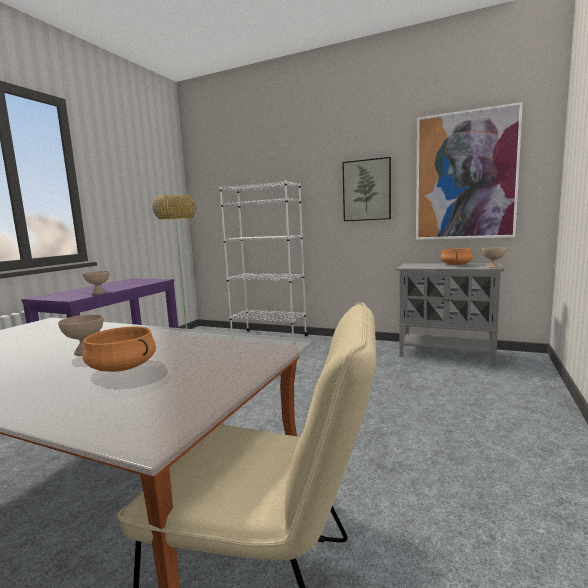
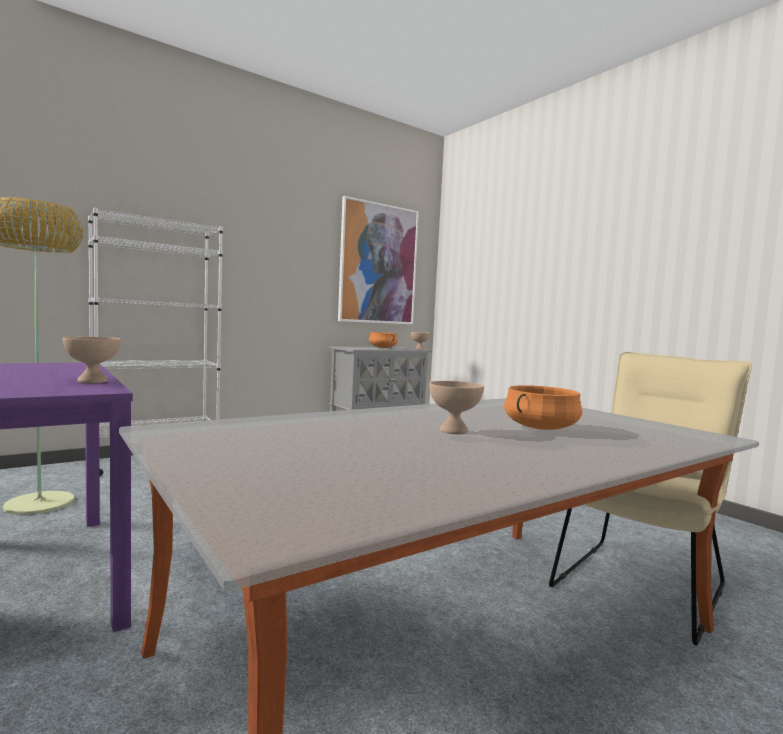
camera: 60 degrees left, 5 degrees down
(367, 190) = (290, 259): picture -> none

